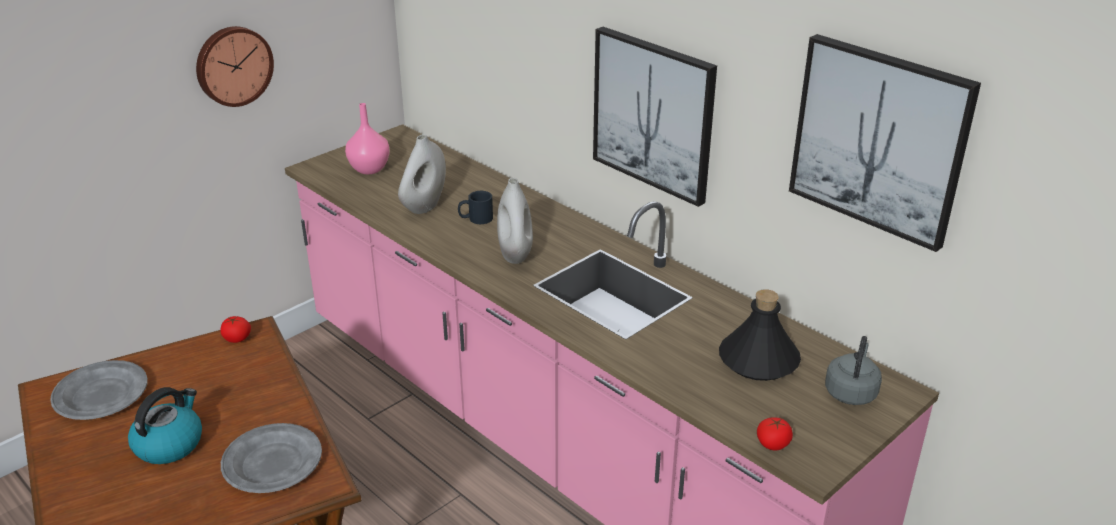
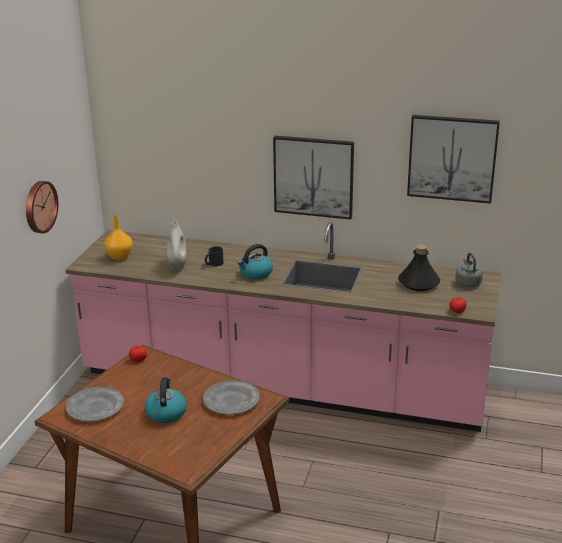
camera: 30 degrees left, 5 degrees down
(370, 169) = (120, 256): pink vase -> orange vase
(515, 254) = (255, 274): white vase -> kettle

